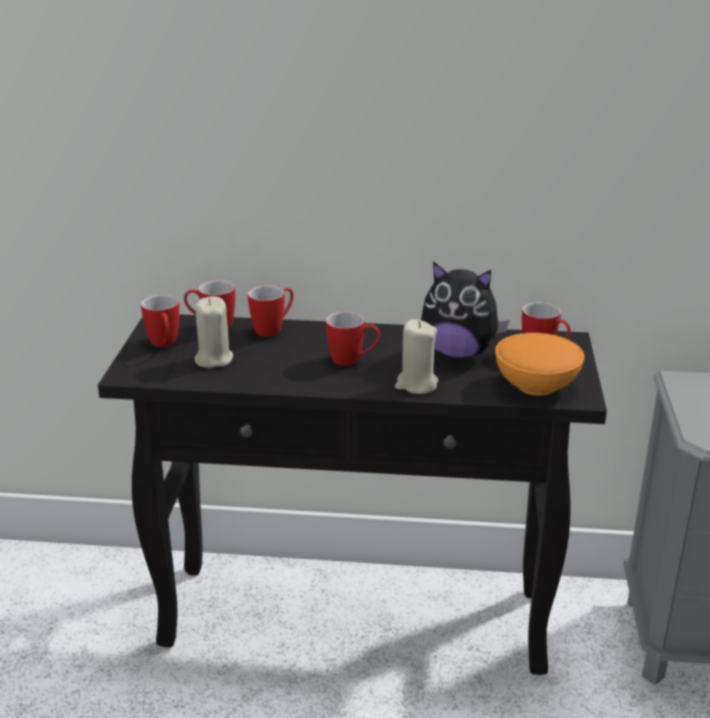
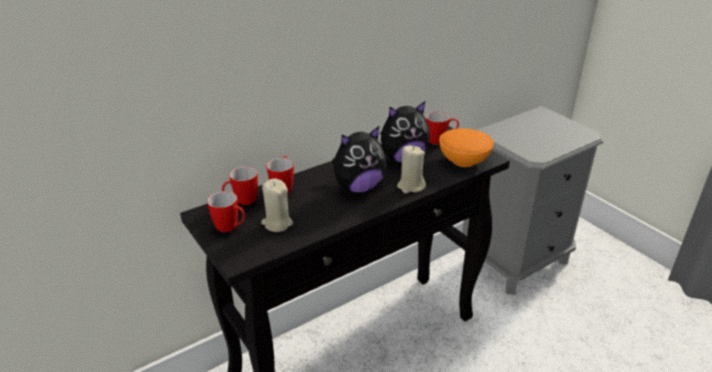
camera: 40 degrees left, 5 degrees up
(353, 361) = (358, 187): mug -> plush toy

